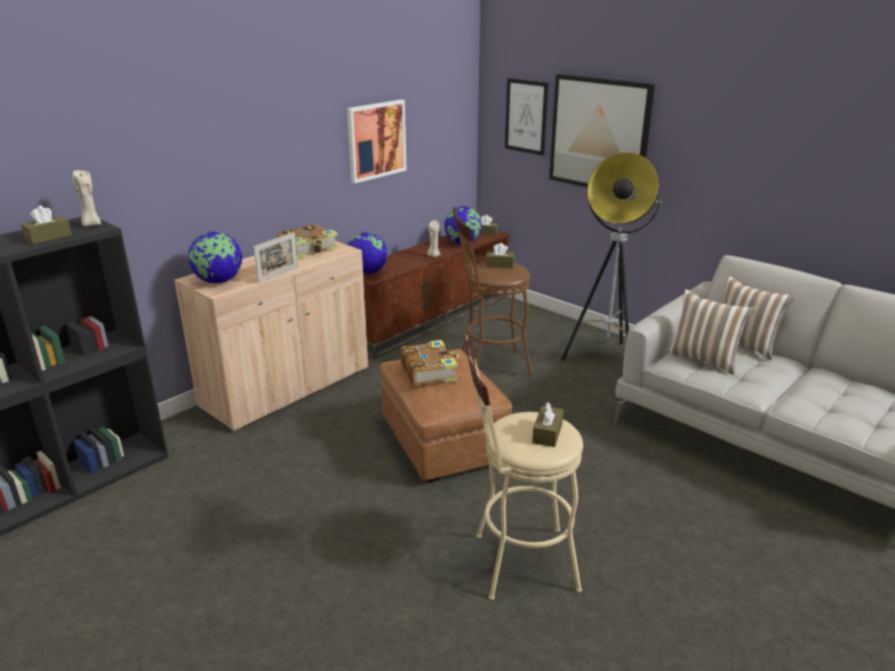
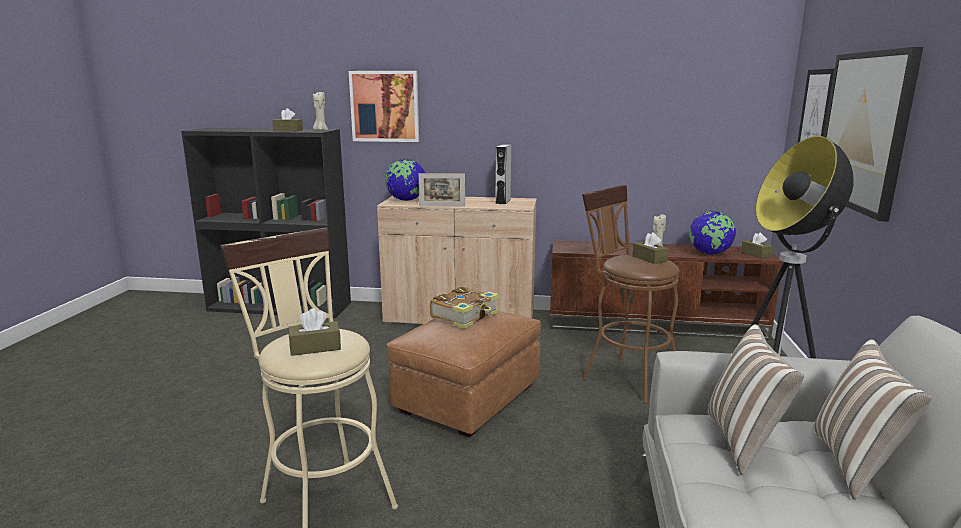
camera: 55 degrees right, 10 degrees down
(309, 249) = (503, 201): book -> grey speaker
(367, 272) = (572, 246): globe -> none
(376, 140) = (620, 122): picture -> picture (385, 106)

